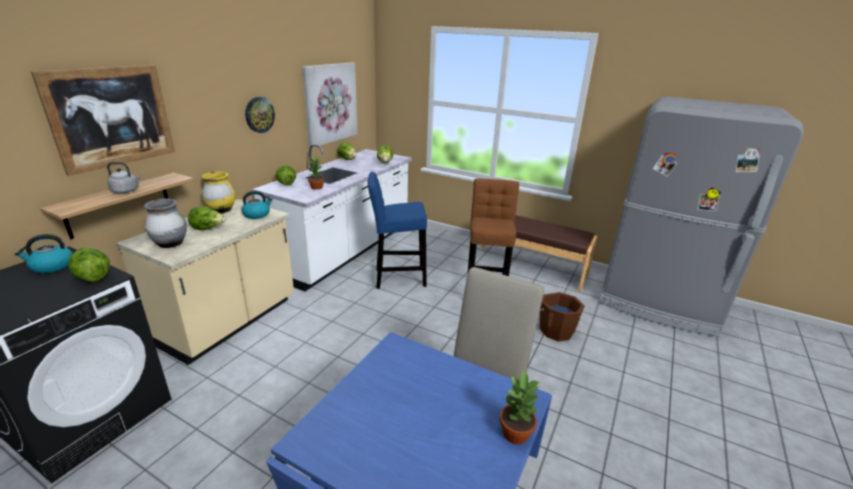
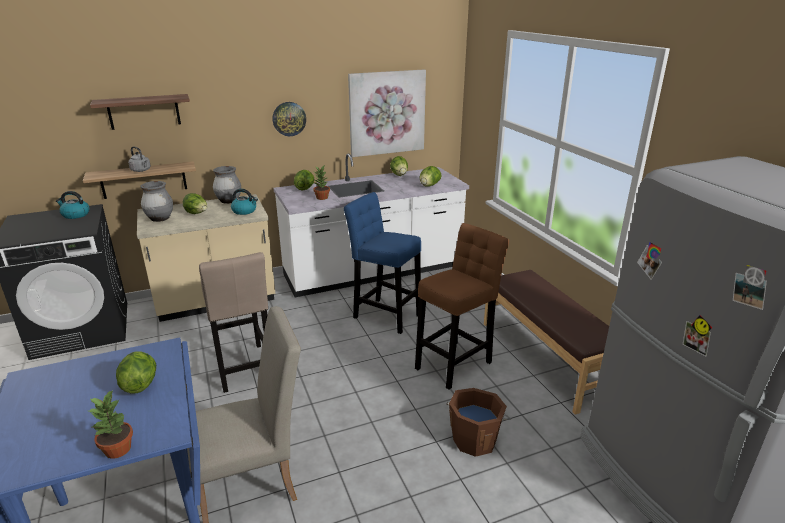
camera: 40 degrees right, 0 degrees up
(93, 278) = (79, 228): lettuce -> lettuce (140, 384)
(112, 117) = (144, 112): picture -> shelf
(221, 210) = (229, 201): yellow vase -> grey vase
(342, 364) = (244, 370): none -> beige stool

